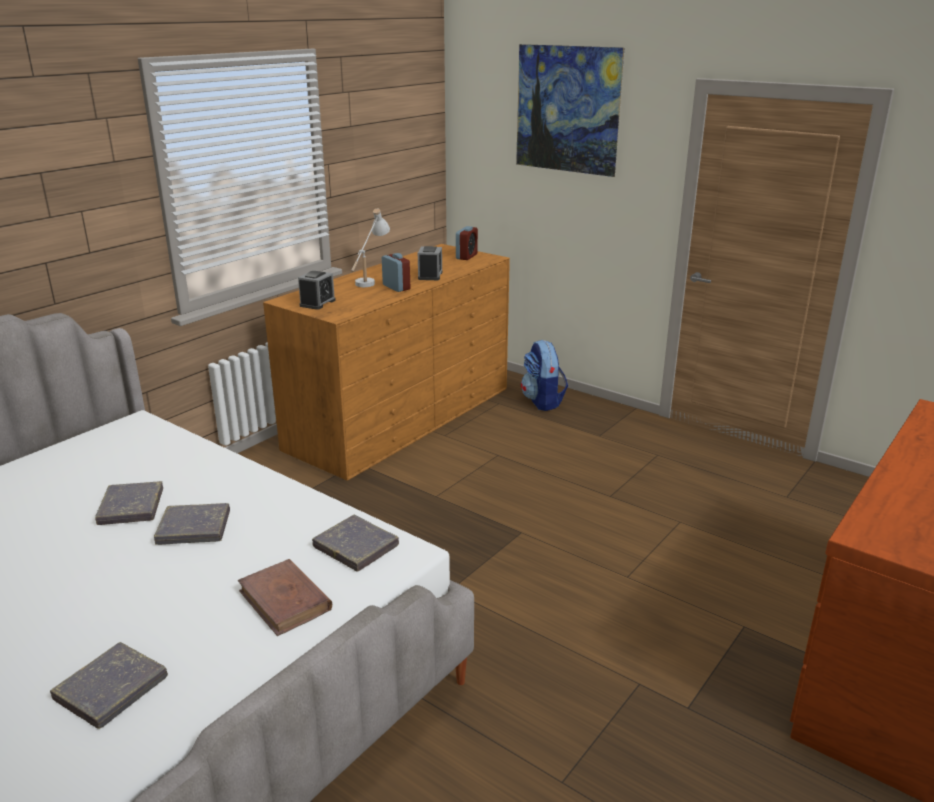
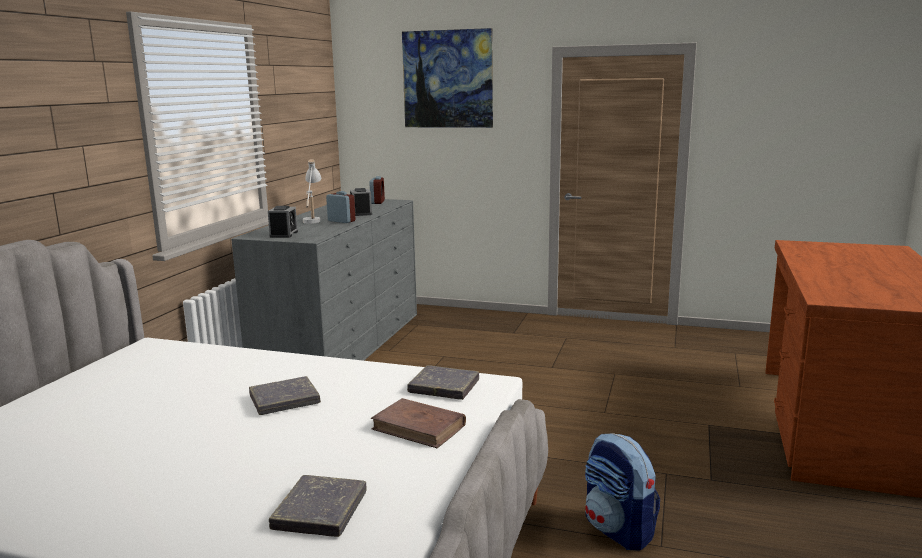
camera: 20 degrees left, 10 degrees down
(131, 507) = (206, 397): grey book -> none
(401, 417) = (342, 344): brown dresser -> grey dresser
(543, 401) = (452, 318): backpack -> backpack (619, 530)

